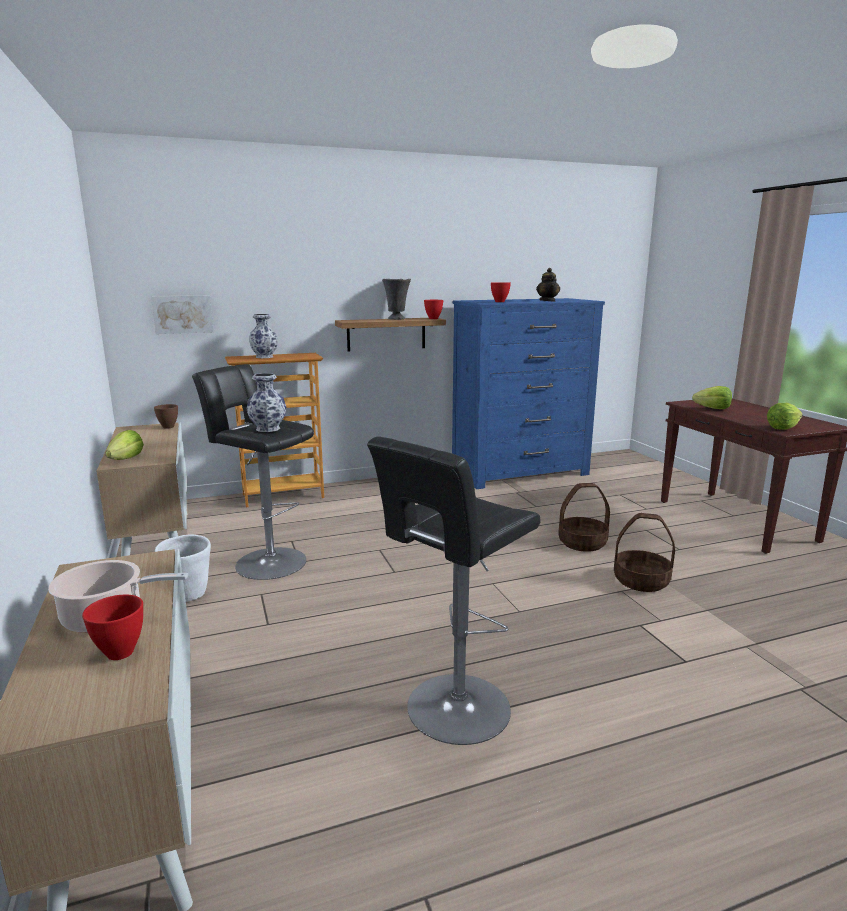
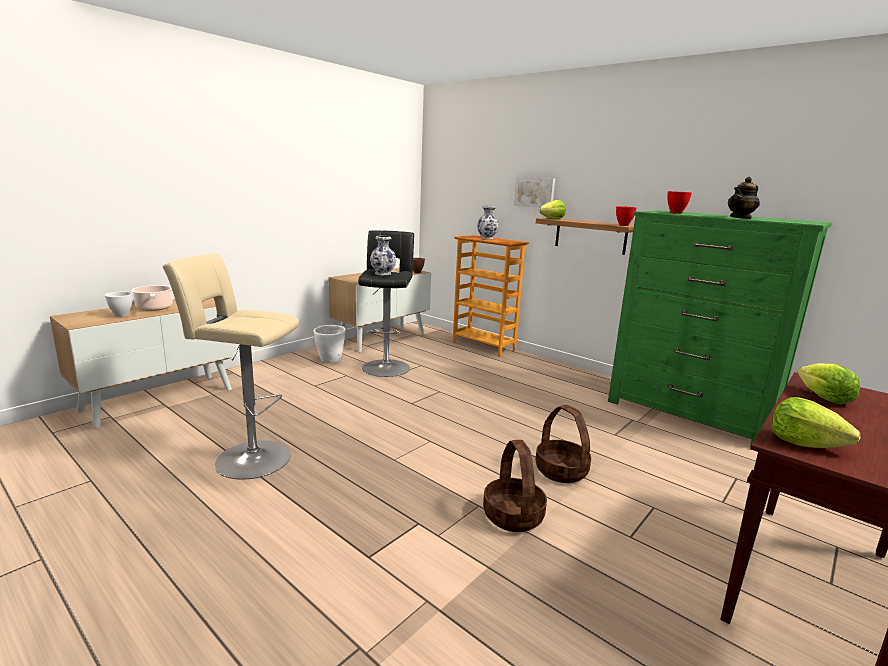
camera: 60 degrees right, 0 degrees up
(122, 652) = (122, 315): red bowl -> white bowl
(126, 459) = (350, 277): lettuce -> lettuce (552, 218)
(183, 314) = (457, 202): picture -> picture (535, 192)
(397, 319) = (593, 222): grey vase -> none
(453, 711) = (248, 458): black stool -> beige stool
(520, 472) = (689, 413): blue dresser -> green dresser

